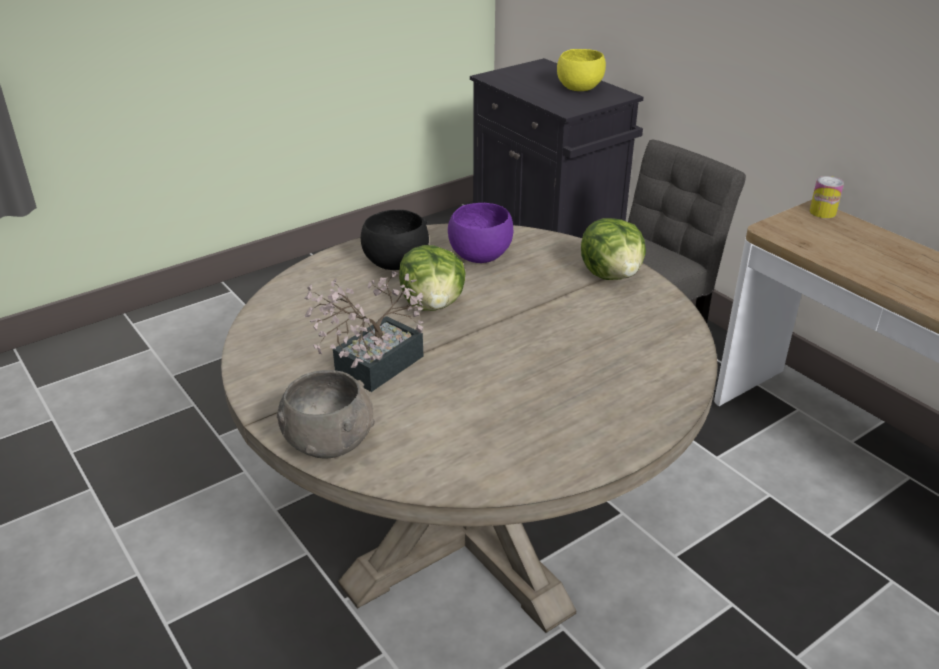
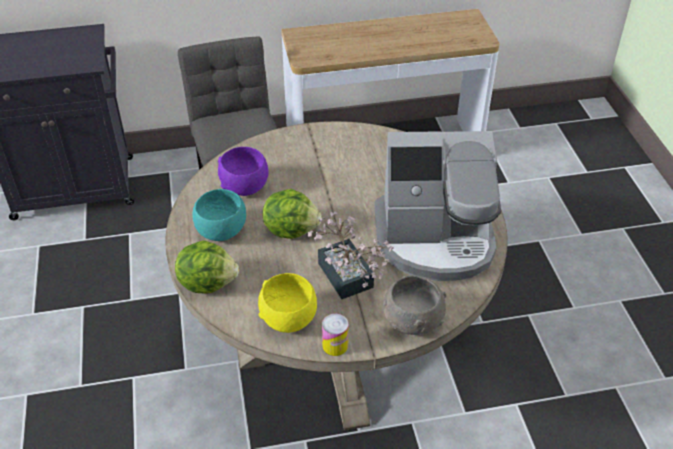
camera: 65 degrees left, 10 degrees up
(394, 263) = (221, 232): black bowl -> turquoise bowl
(502, 423) = (435, 240): none -> coffee machine
(579, 88) = (56, 44): yellow bowl -> yellow bowl (289, 320)
(612, 275) = (313, 140): lettuce -> lettuce (208, 282)
(822, 212) = (300, 33): can -> can (335, 345)

